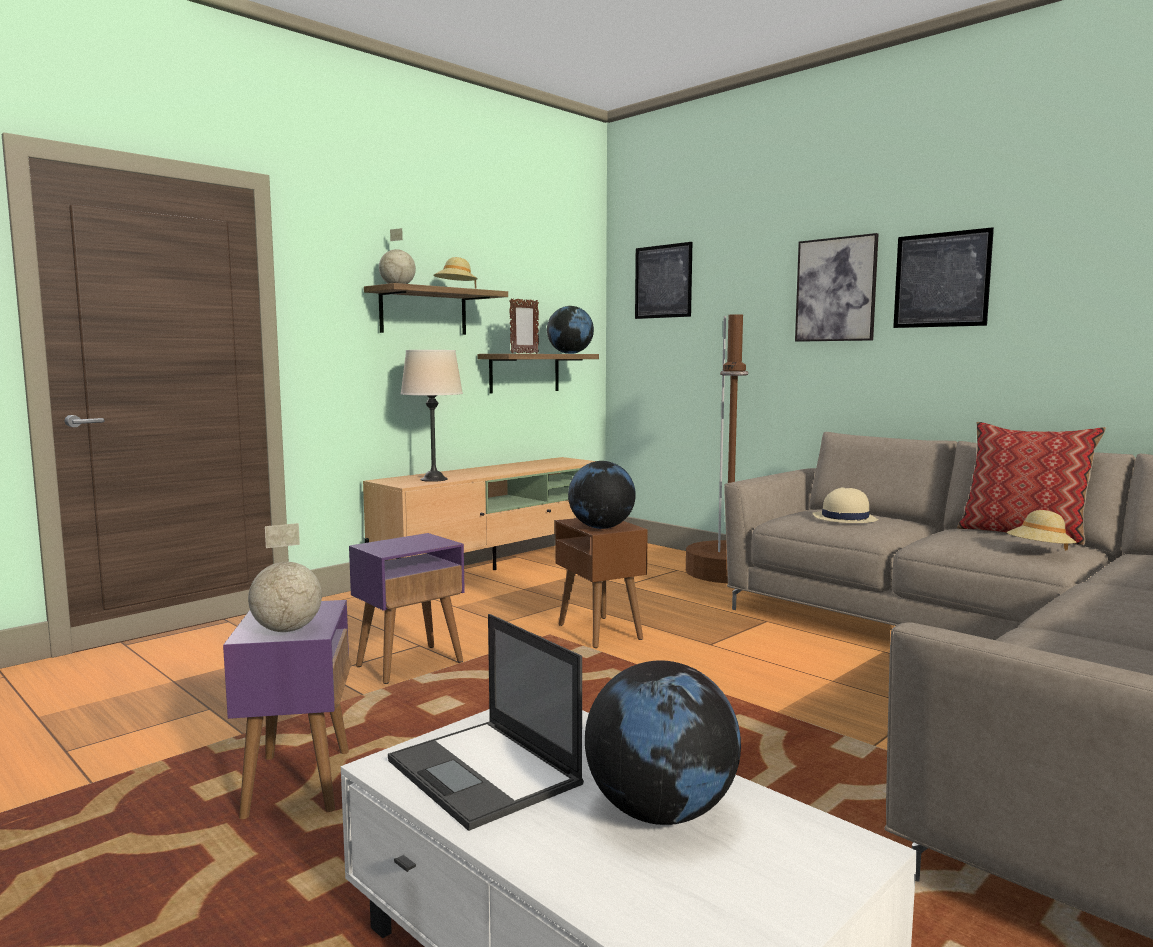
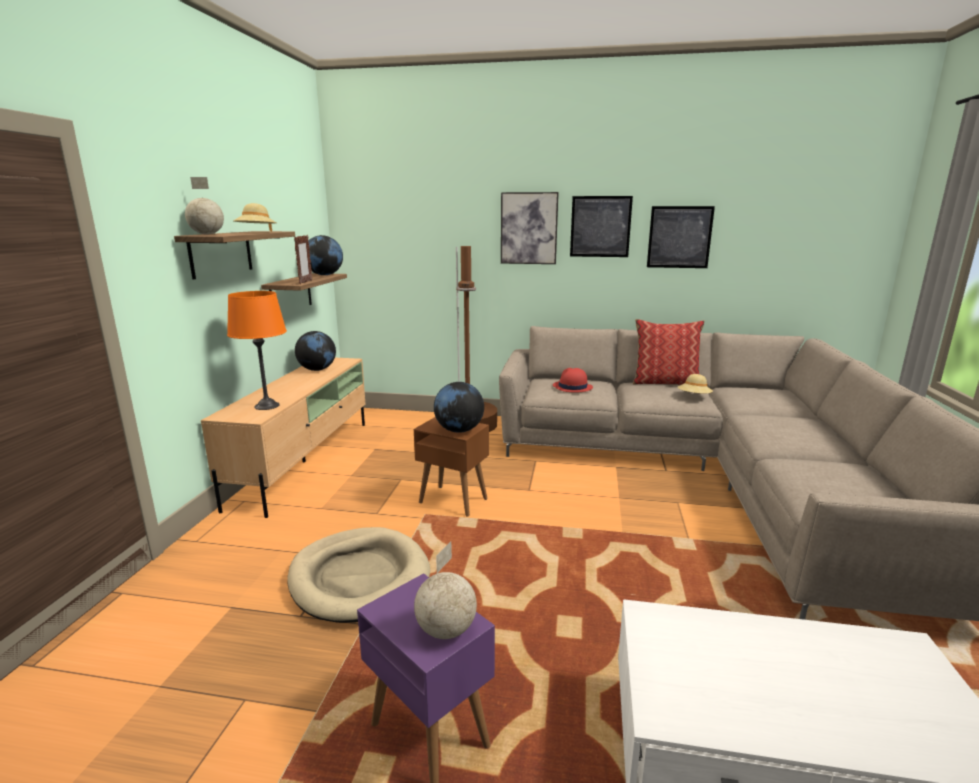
camera: 35 degrees left, 10 degrees up
(411, 663) = (359, 578): purple side table -> beige dog bed
(433, 479) = (266, 406): beige table lamp -> orange table lamp
(485, 773) = (714, 690): laptop -> none
(661, 812) = (826, 669): globe -> globe (317, 369)
(663, 281) = (384, 213): picture -> picture (679, 237)
(844, 518) = (572, 387): beige hat -> red hat

